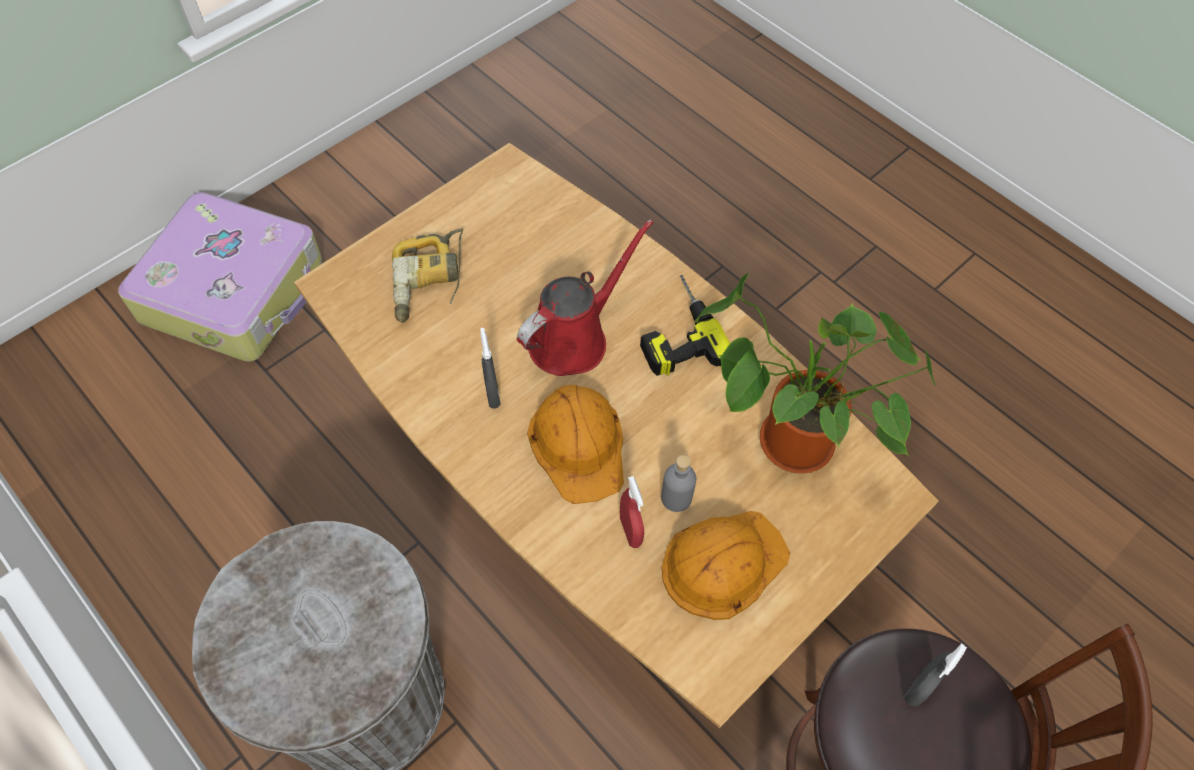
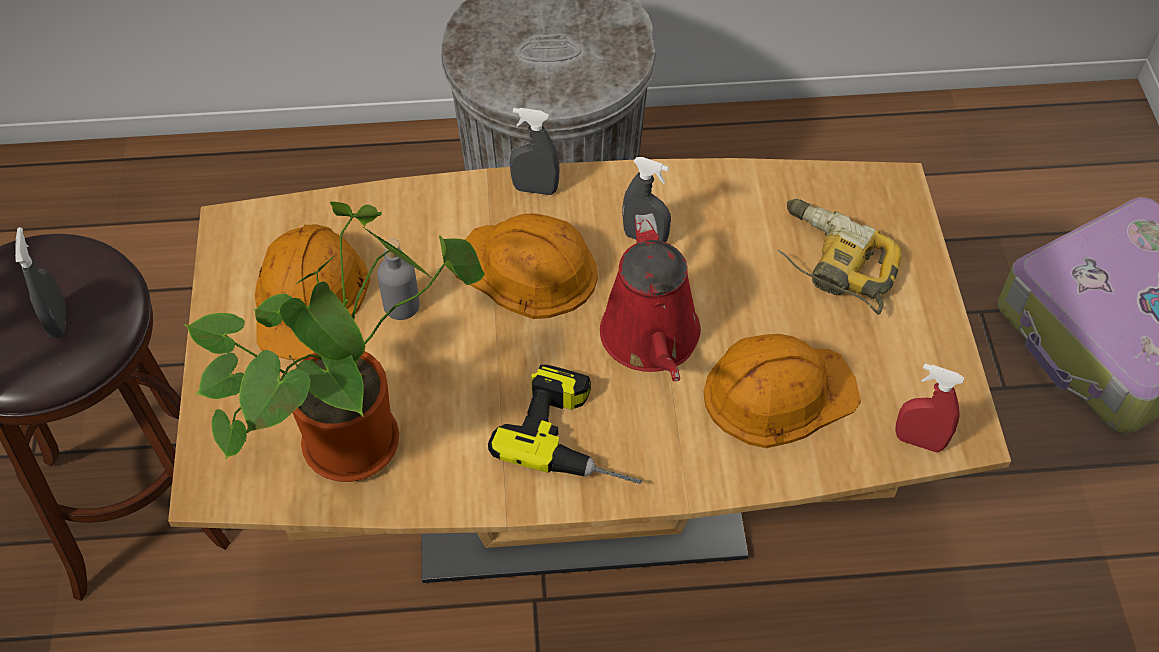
camera: 130 degrees right, 5 degrees down
(502, 492) = (535, 189): none -> grey spray bottle
(555, 257) = (778, 392): none -> orange hard hat
(630, 531) = (407, 252): red spray bottle -> red spray bottle (919, 441)

